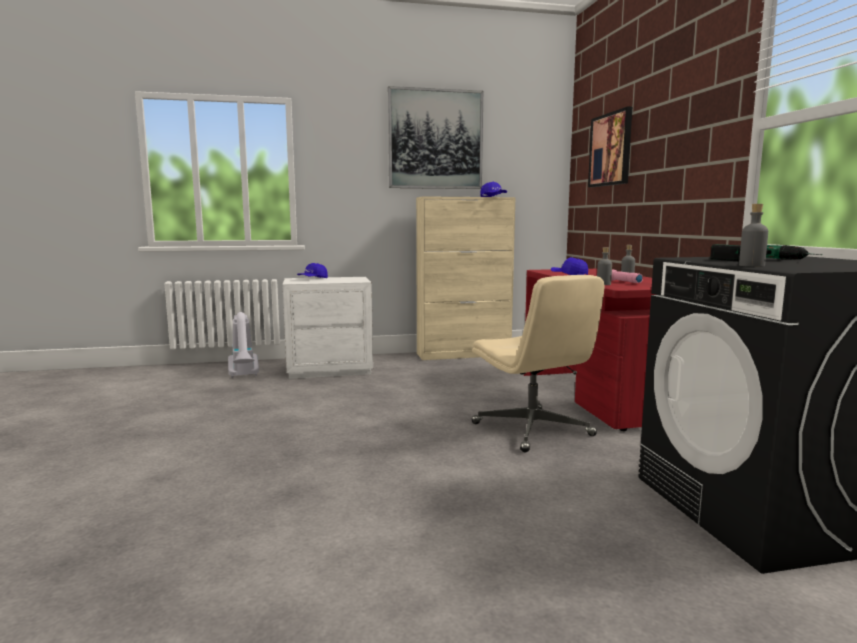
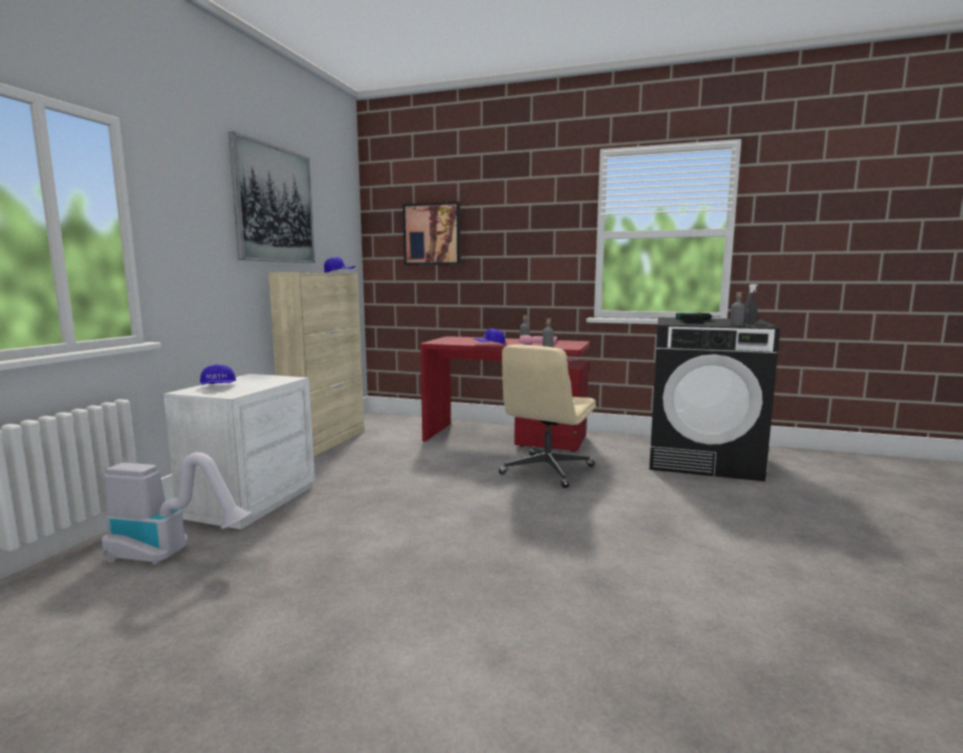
camera: 60 degrees left, 0 degrees up
(533, 430) = (547, 470): beige office chair -> beige office chair turned 120 degrees clockwise
(820, 267) = (749, 323): none -> grey spray bottle

